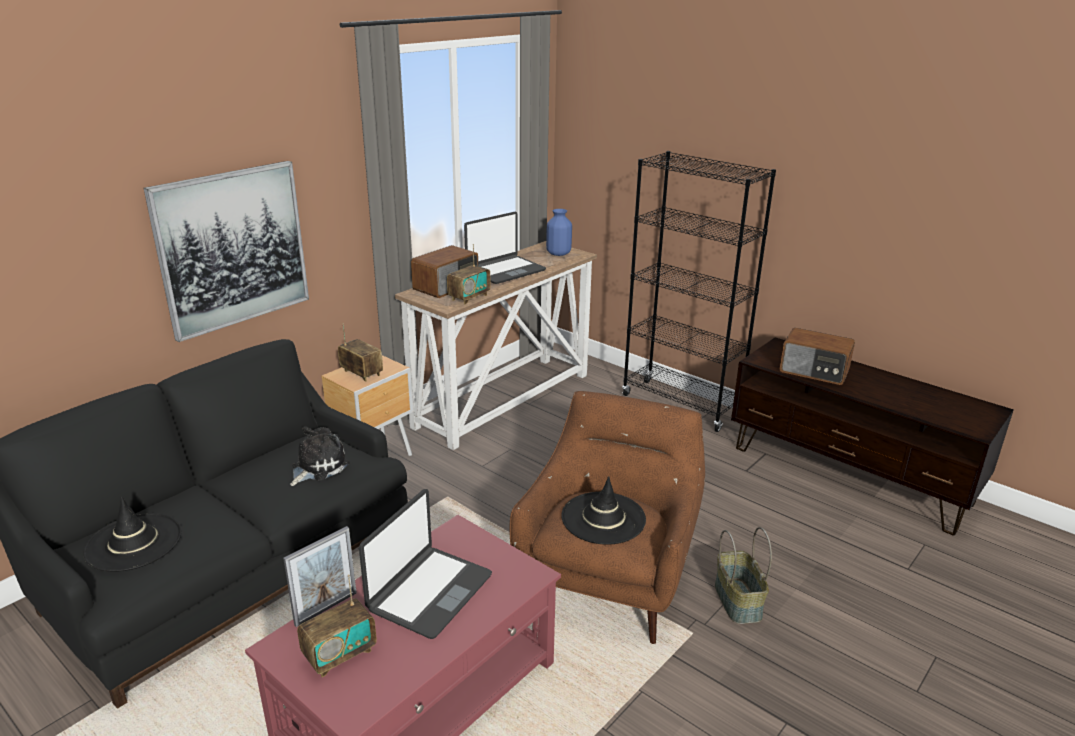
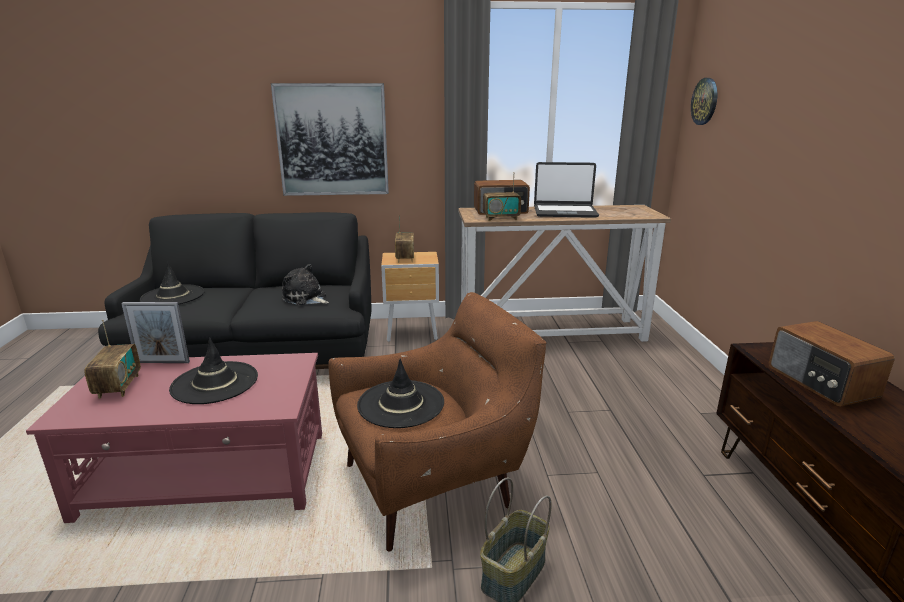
camera: 45 degrees right, 5 degrees down
(317, 467) = (306, 298): plush toy -> plush toy turned 135 degrees counterclockwise
(340, 654) = (118, 386): radio -> radio turned 105 degrees counterclockwise
(429, 592) = (215, 383): laptop -> black hat
(559, 253) = (635, 212): blue vase -> none
(590, 133) = (705, 101): none -> wall clock
(681, 405) = (711, 394): black bookcase -> none

